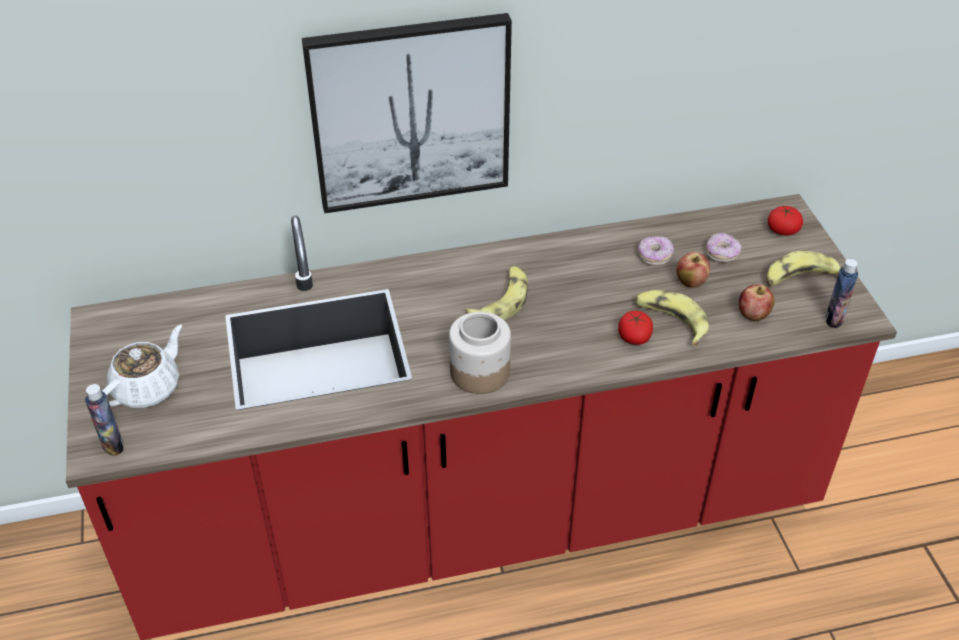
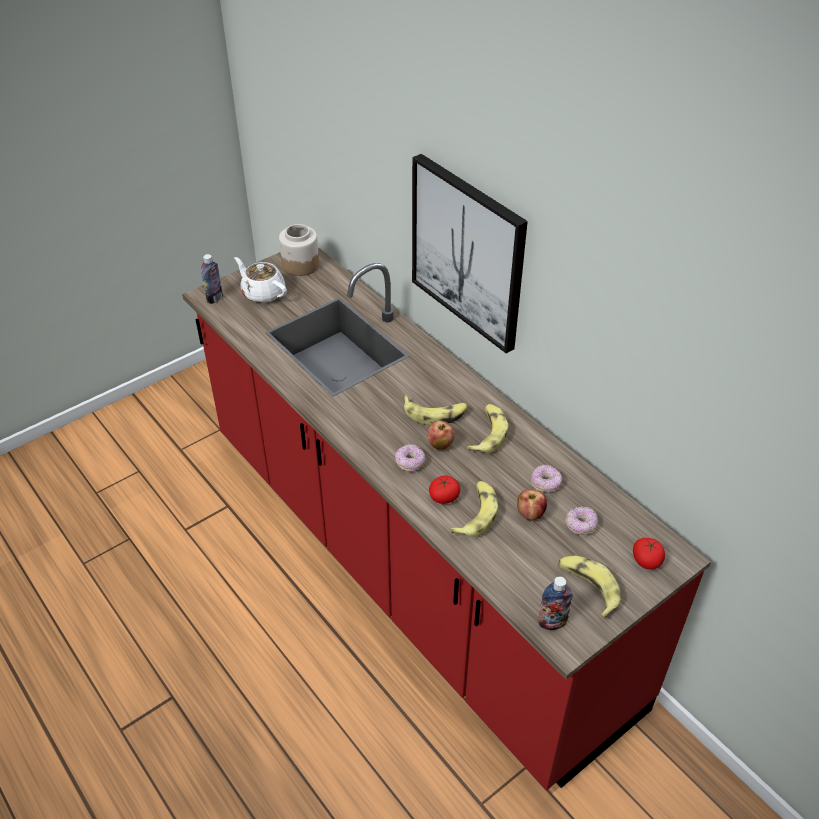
camera: 65 degrees right, 0 degrees up
(148, 388) = (263, 293): white teapot -> white teapot turned 150 degrees counterclockwise
(479, 372) = (357, 425): jar -> jar (300, 265)
(558, 271) = (488, 433): none -> banana
(568, 347) = (410, 463): none -> donut
(753, 315) = (517, 564): apple -> apple (440, 445)

